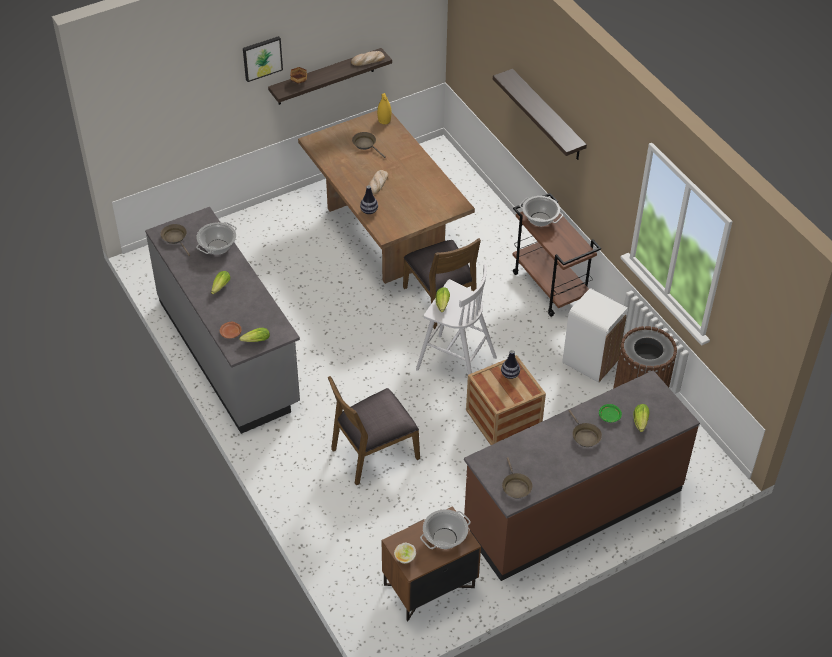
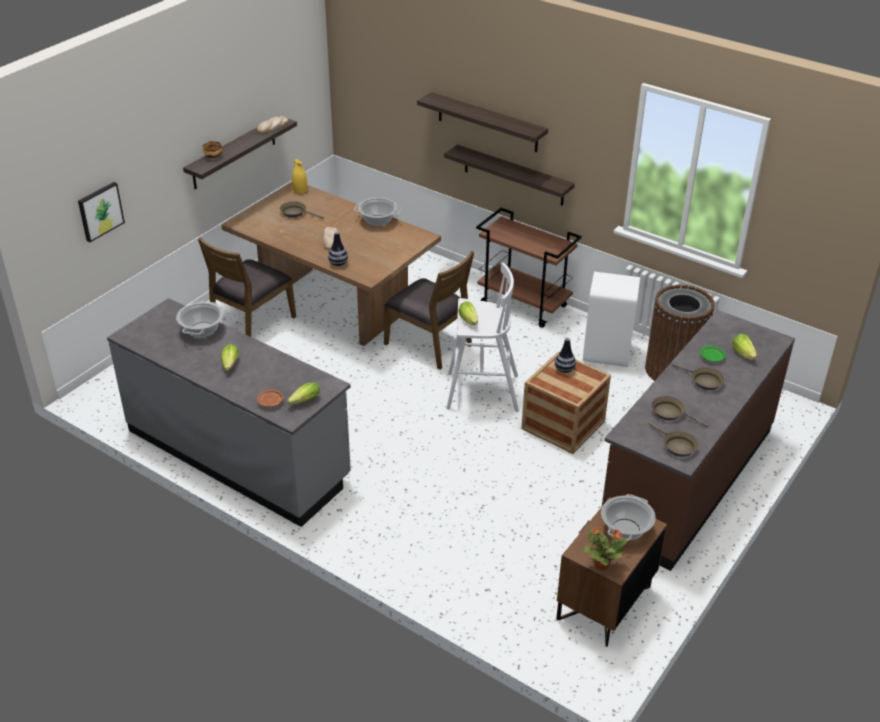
camera: 25 degrees left, 10 degrees down
(175, 238) = (148, 335): brown frying pan -> brown frying pan (670, 413)
(262, 58) = (174, 132): picture -> picture (100, 211)
(374, 452) = (457, 497): brown chair -> brown chair (252, 324)
(405, 559) = (601, 564): bowl -> potted plant
(539, 219) = (504, 232): cooking pot -> cooking pot (377, 221)
(561, 170) = (513, 175): none -> shelf

